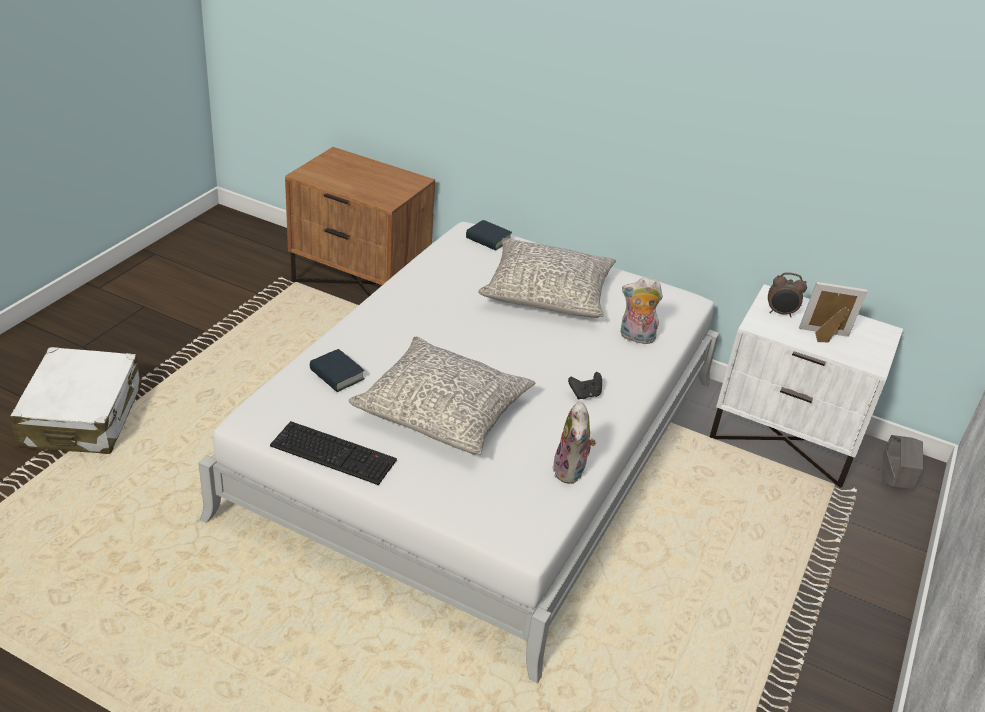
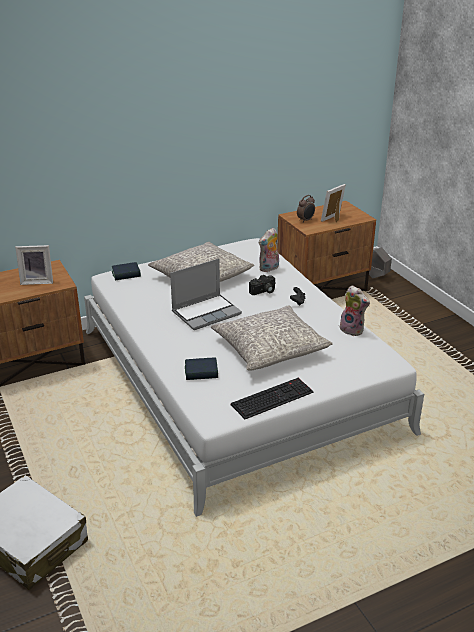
camera: 50 degrees left, 5 degrees down
(374, 185) = (37, 281): none -> picture frame
(467, 328) = (206, 312): none -> laptop
(572, 355) = (263, 291): none -> camera
(785, 438) = (322, 287): white nightstand -> brown nightstand

